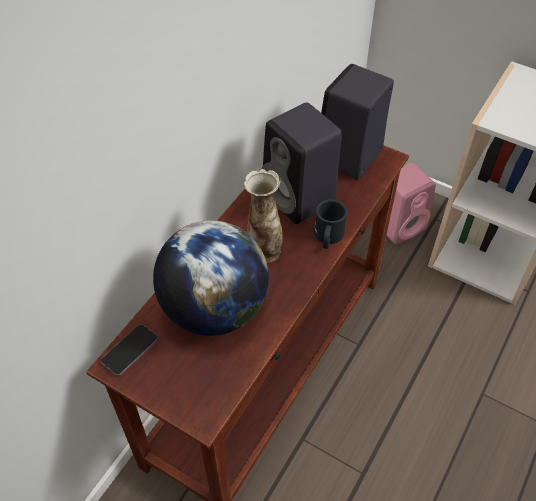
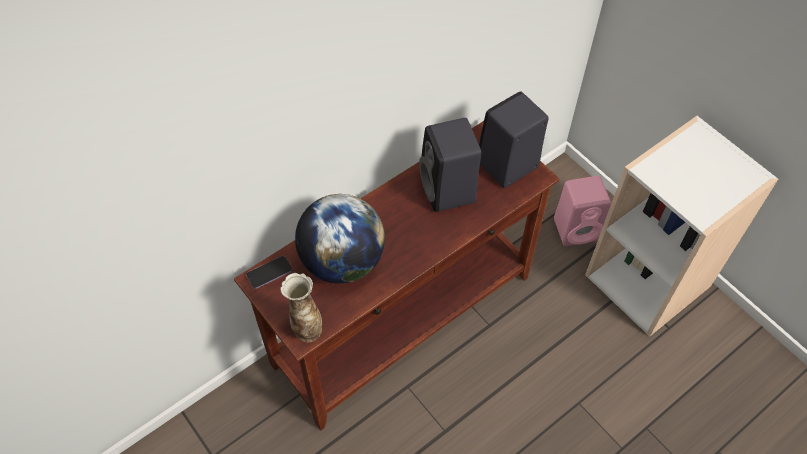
camera: 20 degrees right, 5 degrees up
(264, 251) = (399, 227): vase -> vase (307, 330)
(328, 237) = (455, 231): black mug -> none

